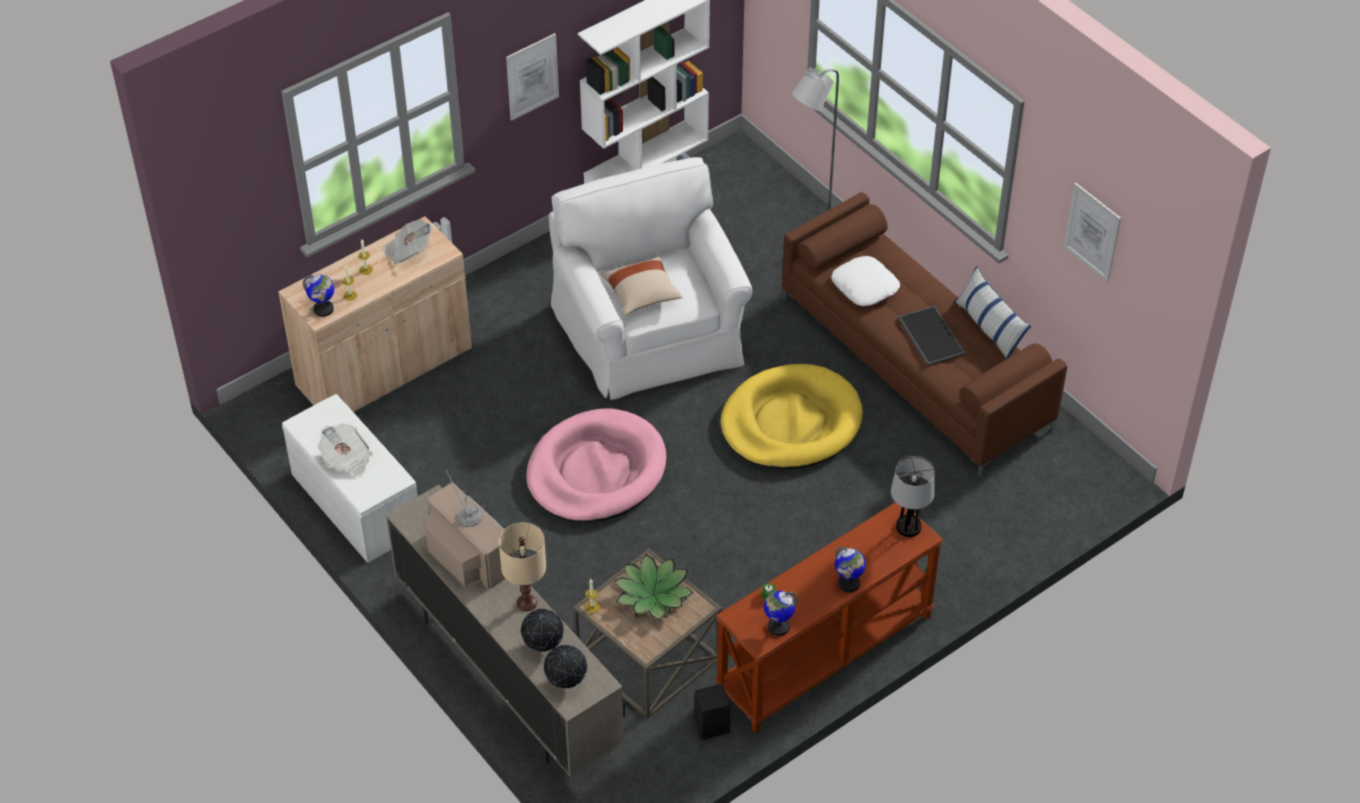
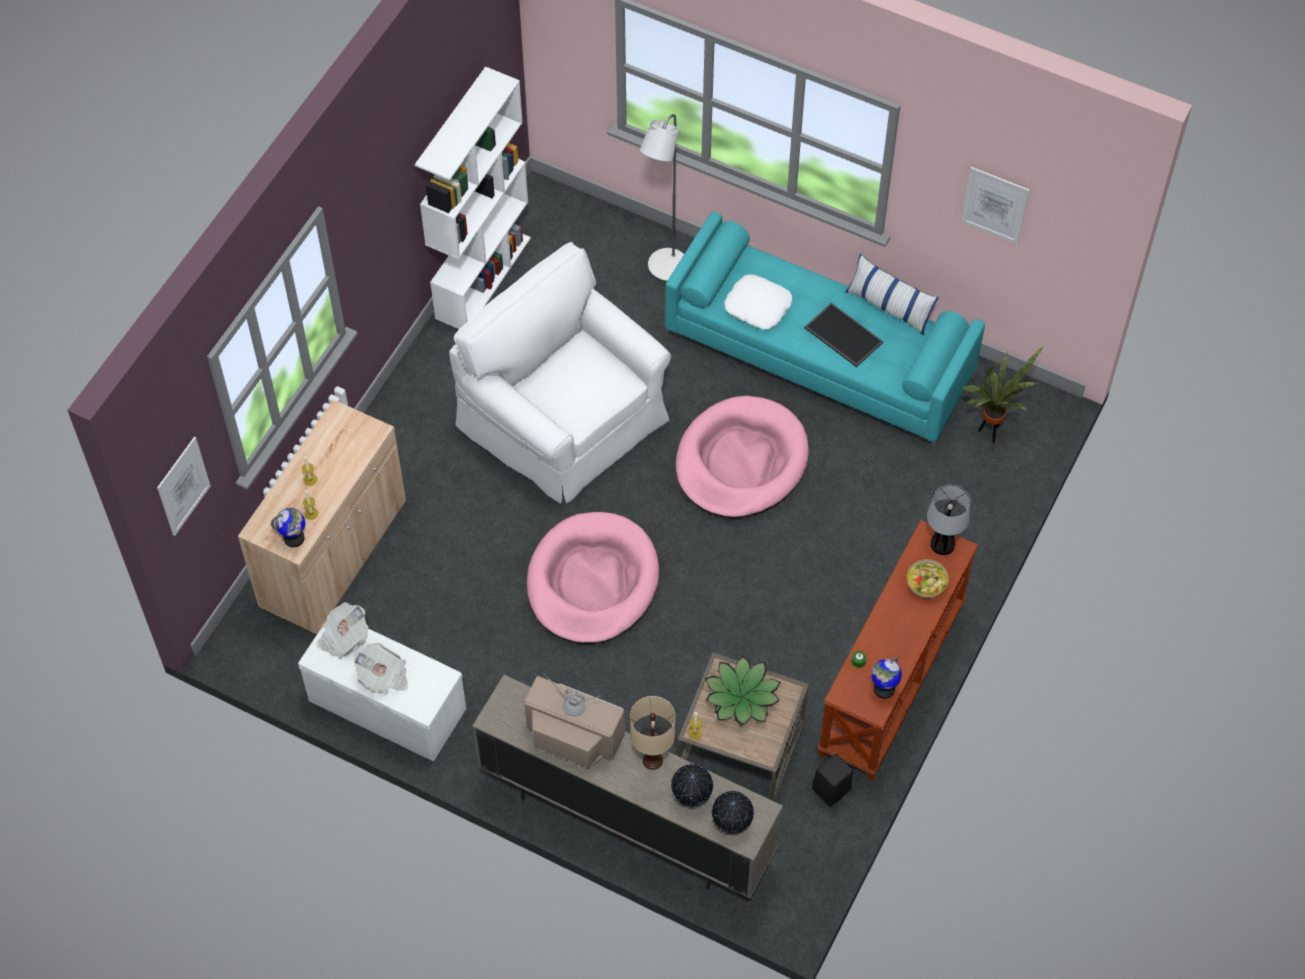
camera: 25 degrees left, 10 degrees up
(408, 251) = (339, 444): newspaper -> newspaper (343, 637)
(532, 76) = (384, 222): picture -> picture (183, 486)
(642, 295) = (568, 397): beige pillow -> none
(790, 422) = (741, 461): yellow dog bed -> pink dog bed
(848, 584) = (921, 621): globe -> none
(872, 554) = (926, 583): none -> bowl
(916, 363) = (820, 356): brown sofa -> turquoise sofa
(1044, 482) = (991, 433): none -> potted plant

